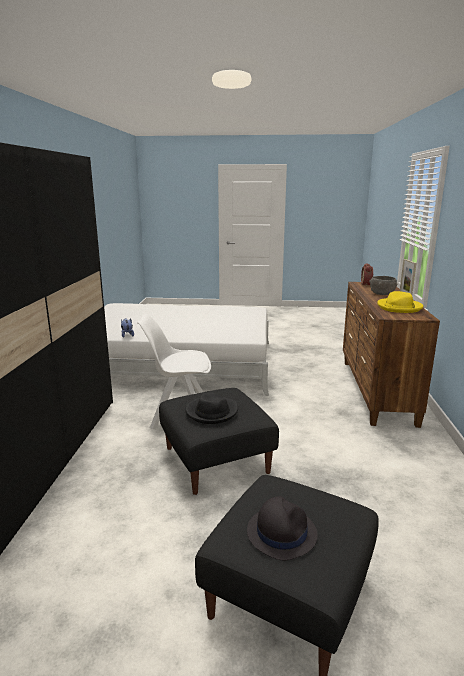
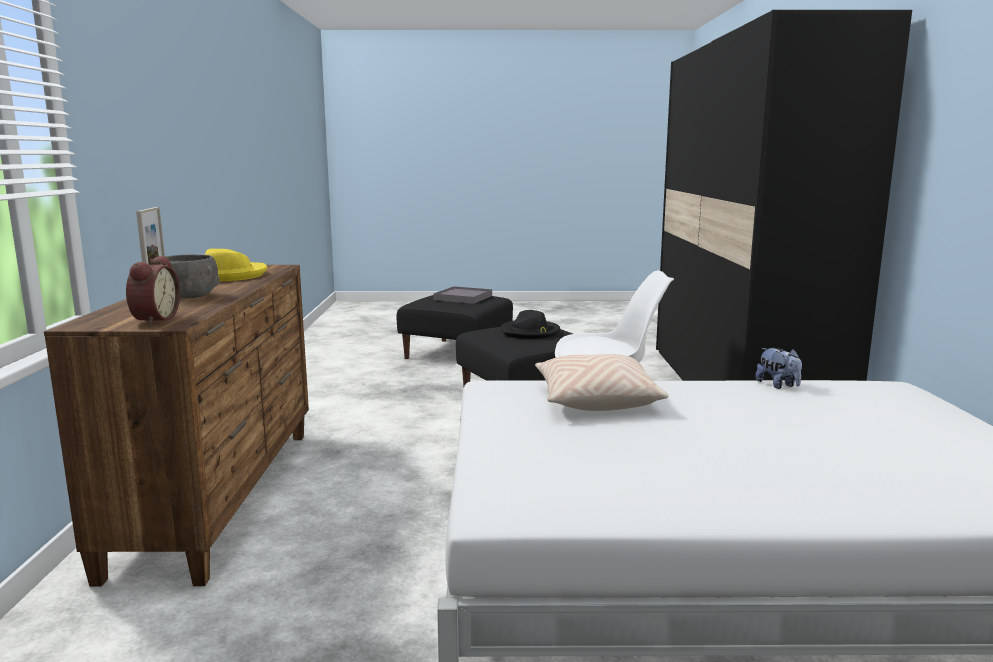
camera: 175 degrees right, 5 degrees down
(212, 330) = (595, 401): none -> beige pillow
(281, 532) = (463, 298): black hat -> grey tray

